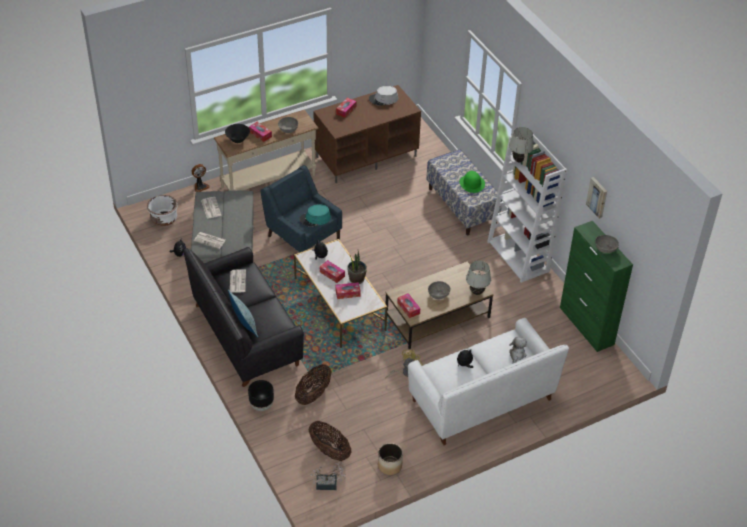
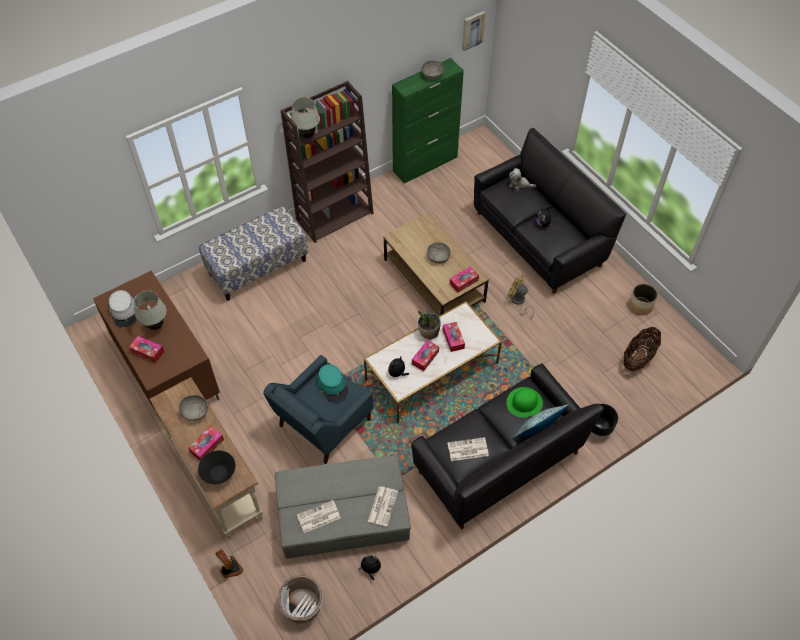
camera: 95 degrees left, 10 degrees up
(313, 394) = (569, 382): basket -> none
(329, 484) = (679, 354): potted plant -> none
(472, 183) = (262, 231): green hat -> green hat (524, 402)
(476, 292) = (429, 225): white table lamp -> white table lamp (156, 326)
(481, 400) = (538, 239): white sofa -> black sofa
(519, 256) = (335, 216): white bookcase -> brown bookcase
(597, 197) = (389, 58): picture -> picture (472, 30)

